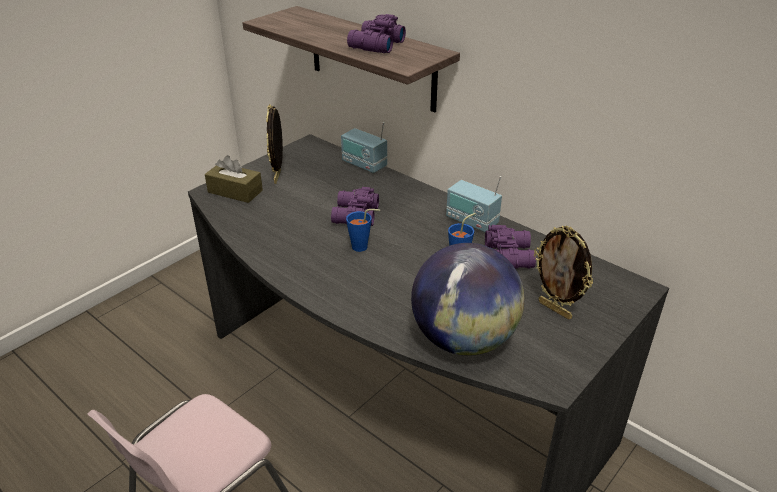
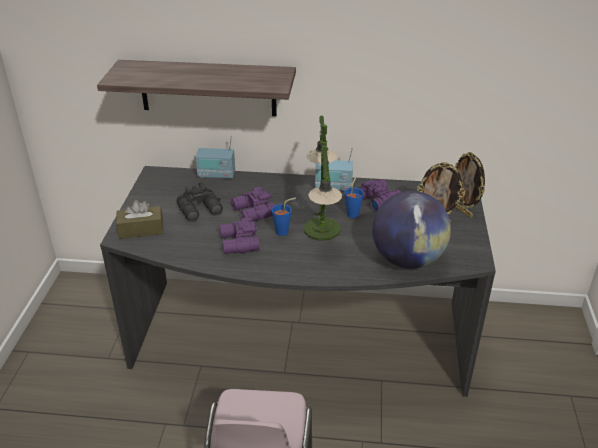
camera: 35 degrees left, 0 degrees up
(278, 177) = (162, 206): picture frame -> picture frame (463, 211)
(308, 194) = (201, 210): none -> black binoculars
(375, 45) = (232, 77): purple binoculars -> purple binoculars (238, 244)
(405, 261) = (321, 229): none -> table lamp

